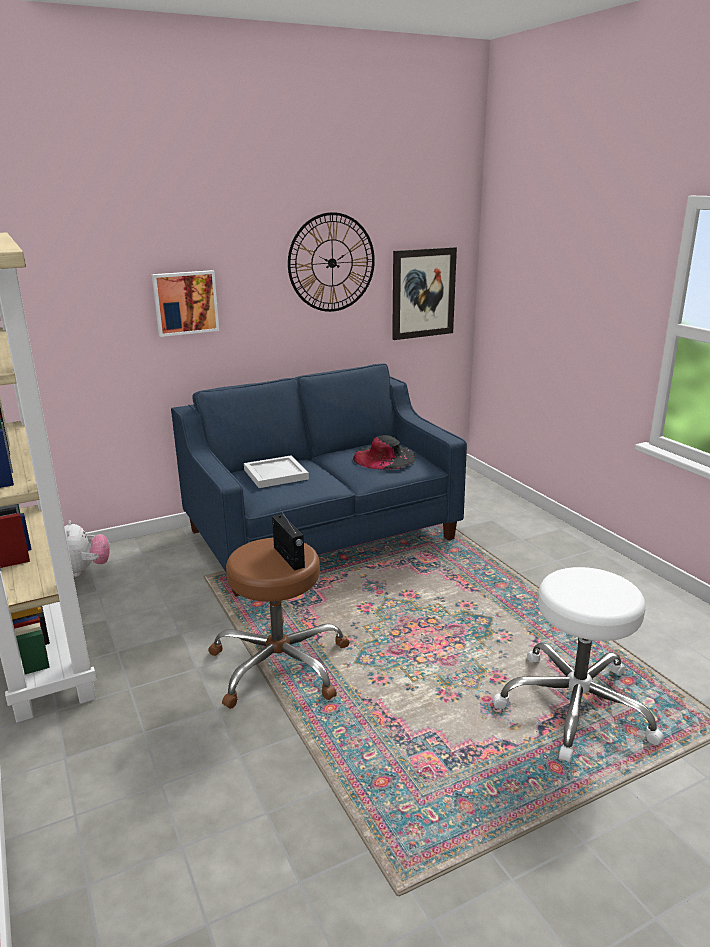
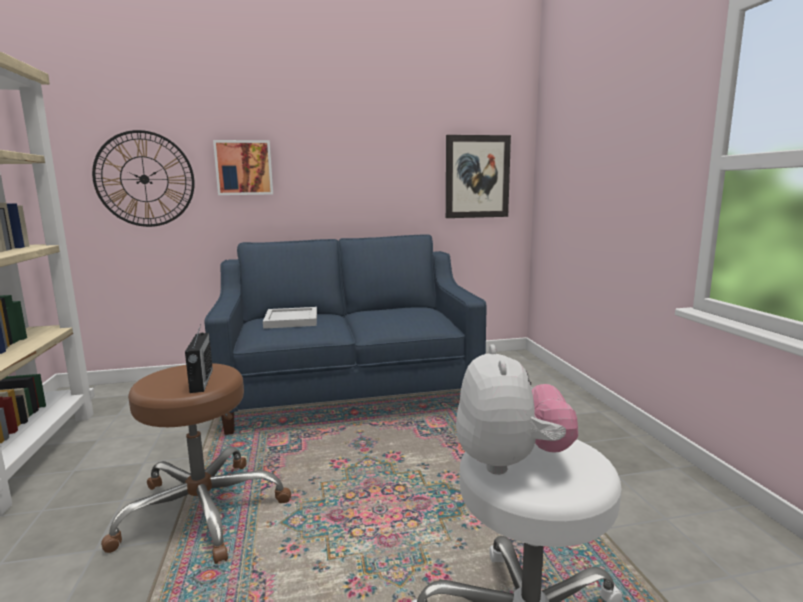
camera: 15 degrees right, 10 degrees down
(84, 570) = (126, 397): plush toy -> plush toy (510, 462)
(332, 263) = (384, 142): wall clock -> wall clock (144, 179)
(384, 457) = (405, 315): black hat -> none

